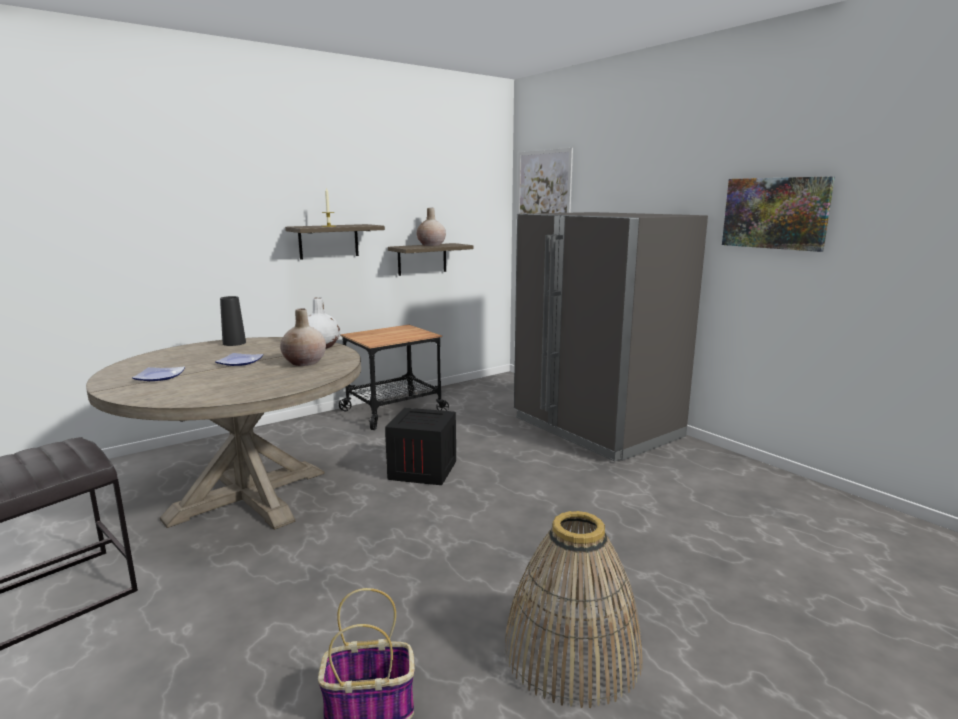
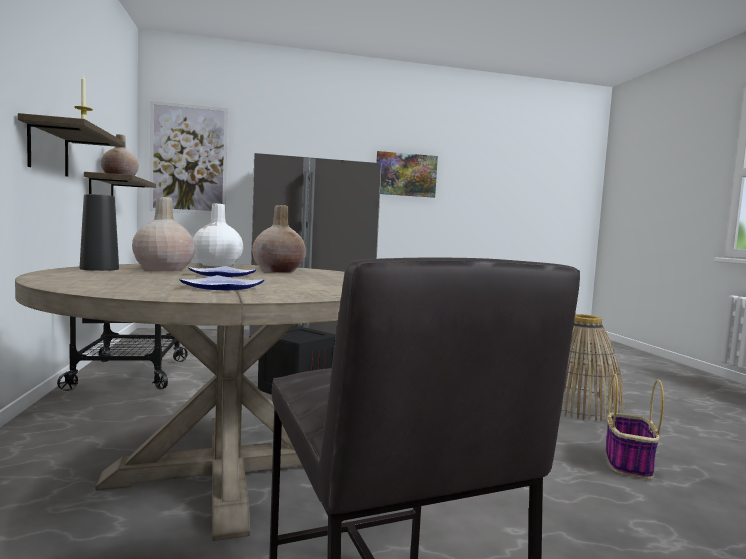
camera: 65 degrees left, 10 degrees down
(256, 348) = (163, 269): none -> beige vase

